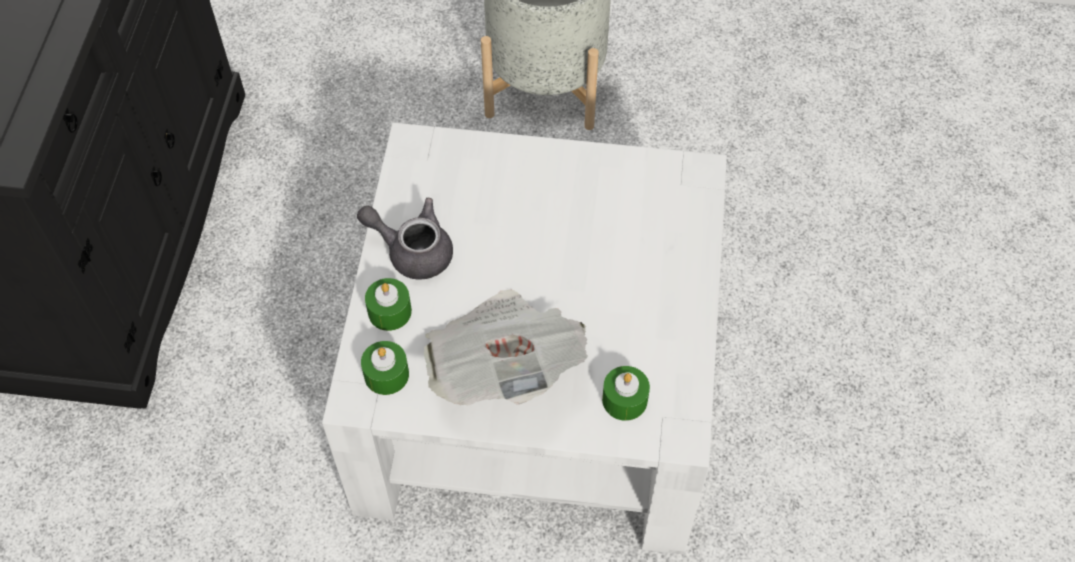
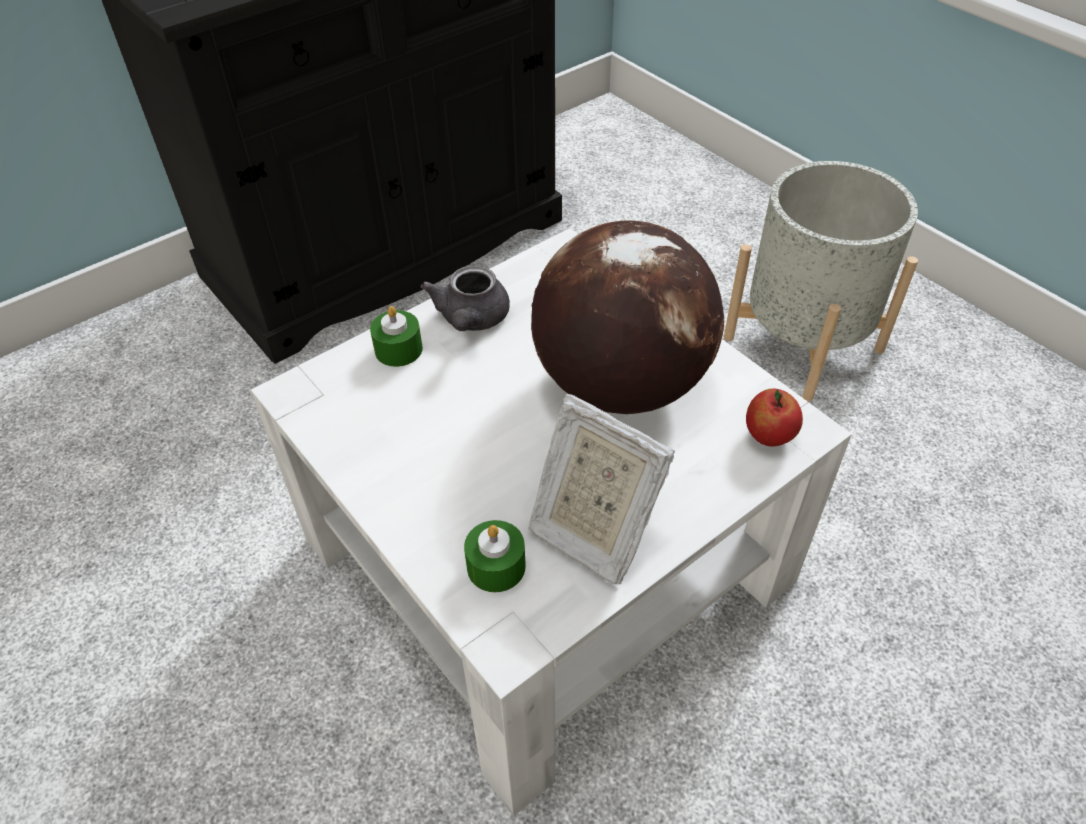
camera: 45 degrees right, 10 degrees down
(386, 374) = (337, 391): green candle -> none
(412, 250) = (471, 320): grey teapot -> grey teapot turned 150 degrees counterclockwise
(504, 366) = (430, 455): newspaper -> none
(564, 224) = (620, 385): none -> globe
(652, 334) = (591, 531): none -> picture frame
(685, 192) = (769, 436): none -> apple

